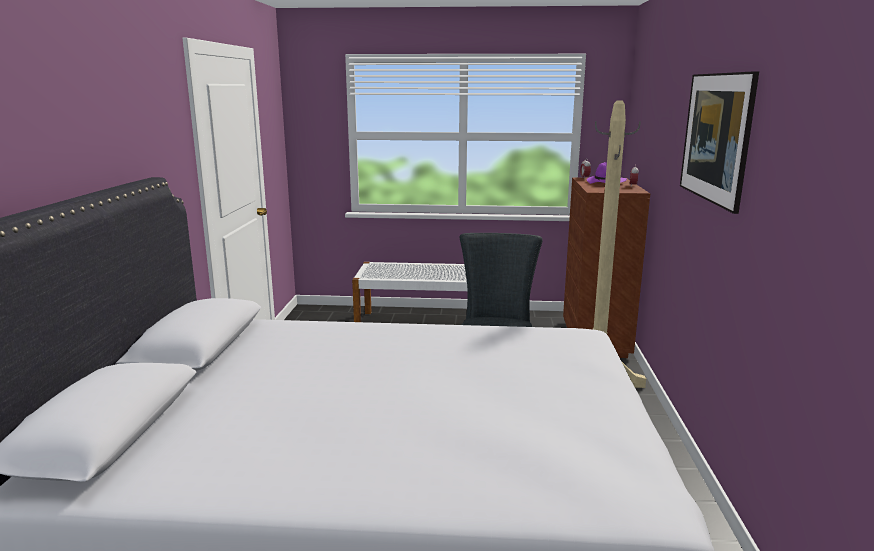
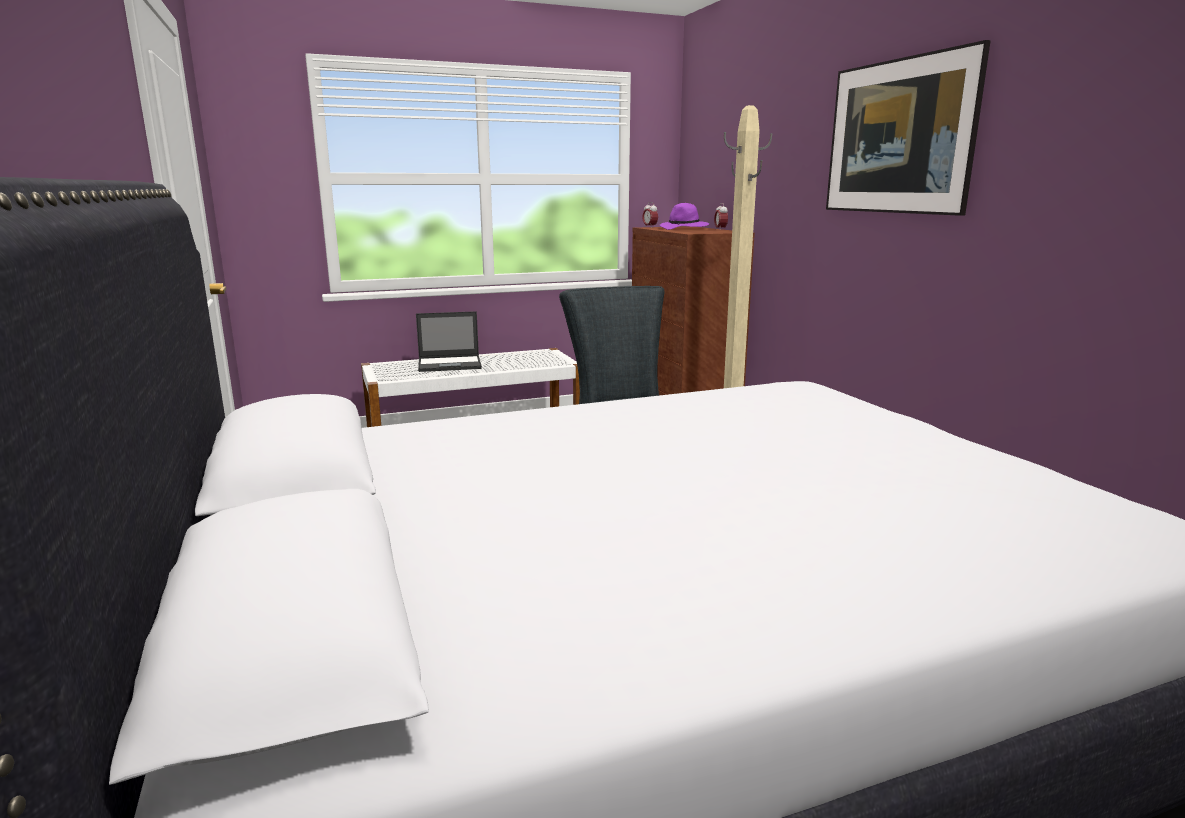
camera: 25 degrees left, 0 degrees up
(418, 270) = (450, 364): none -> laptop

